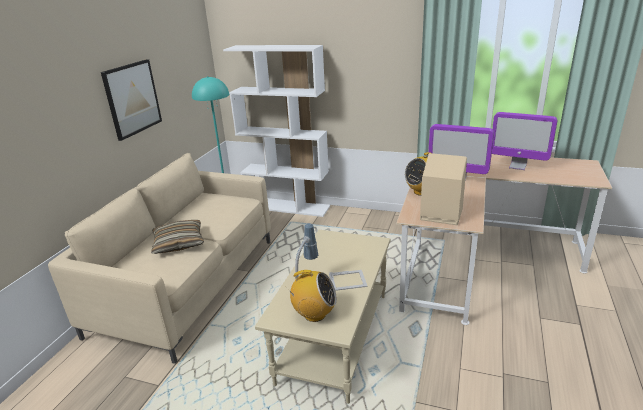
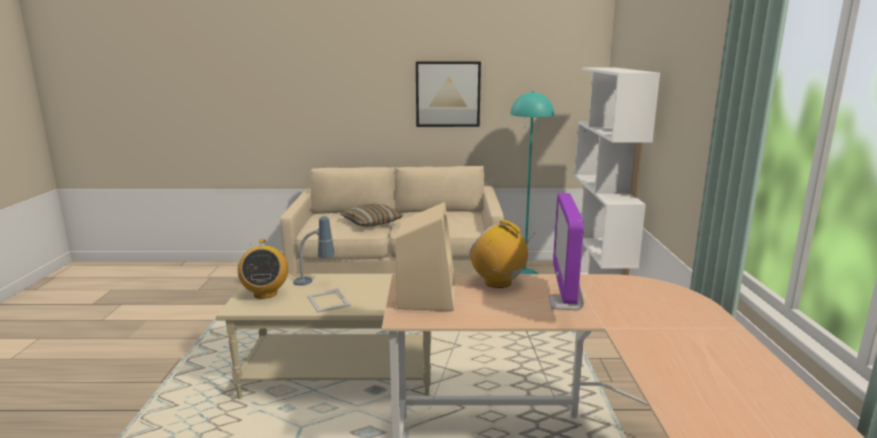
camera: 70 degrees right, 10 degrees down
(517, 166) = (703, 360): monitor -> none

